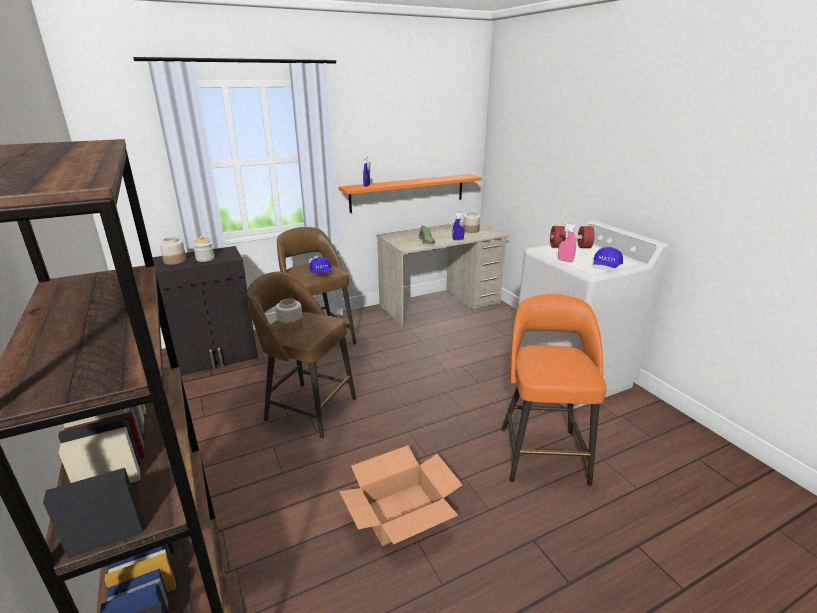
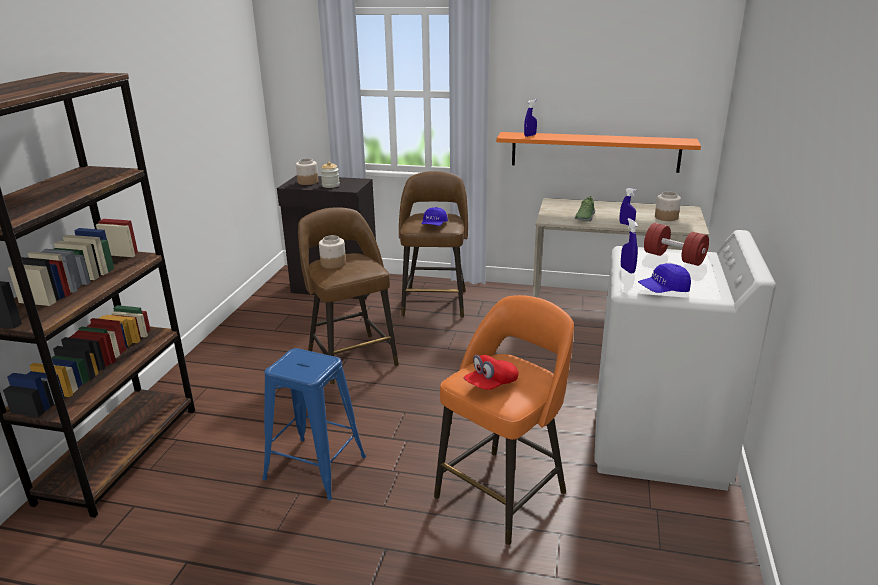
camera: 40 degrees right, 0 degrees up
(401, 513) = (315, 467): cardboard box -> blue stool
(560, 369) = (491, 384): none -> red cap
(565, 260) = (627, 270): pink spray bottle -> blue spray bottle

